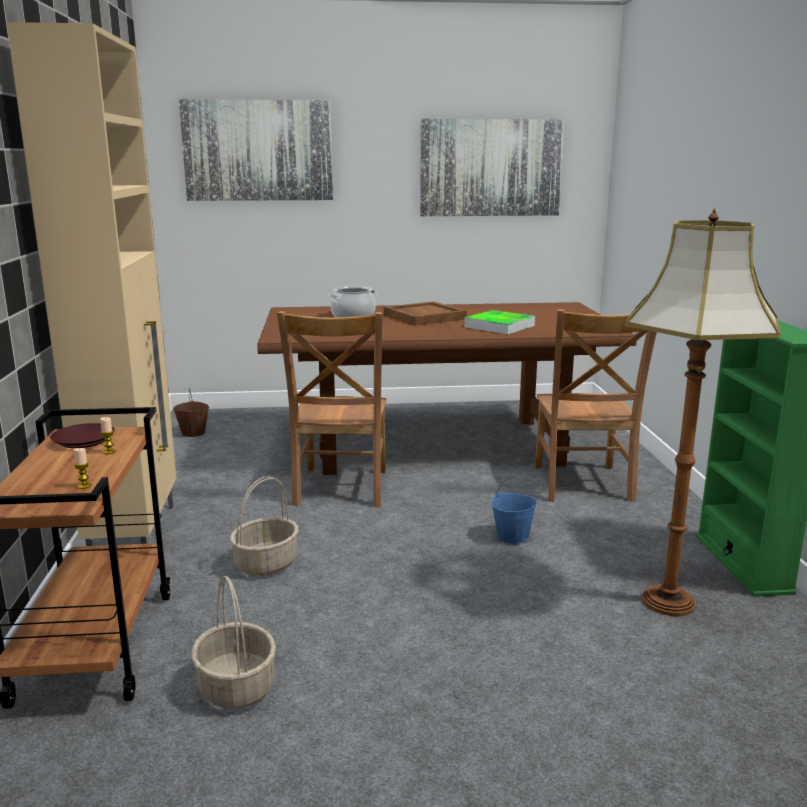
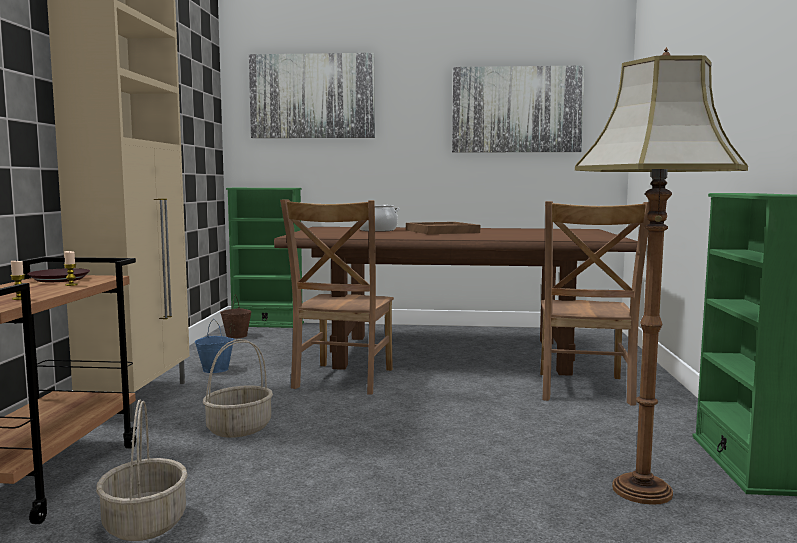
camera: 10 degrees right, 10 degrees down
(219, 413) = (267, 324): none -> green bookcase
(499, 326) = (507, 236): tray -> none
(512, 536) = (492, 424): blue bucket -> blue bucket (216, 370)

